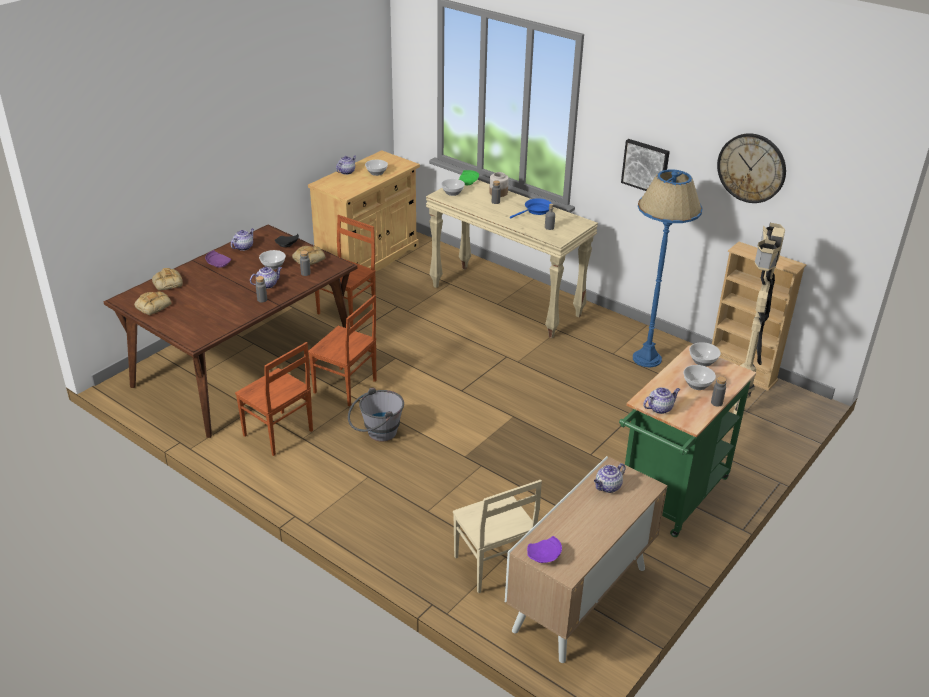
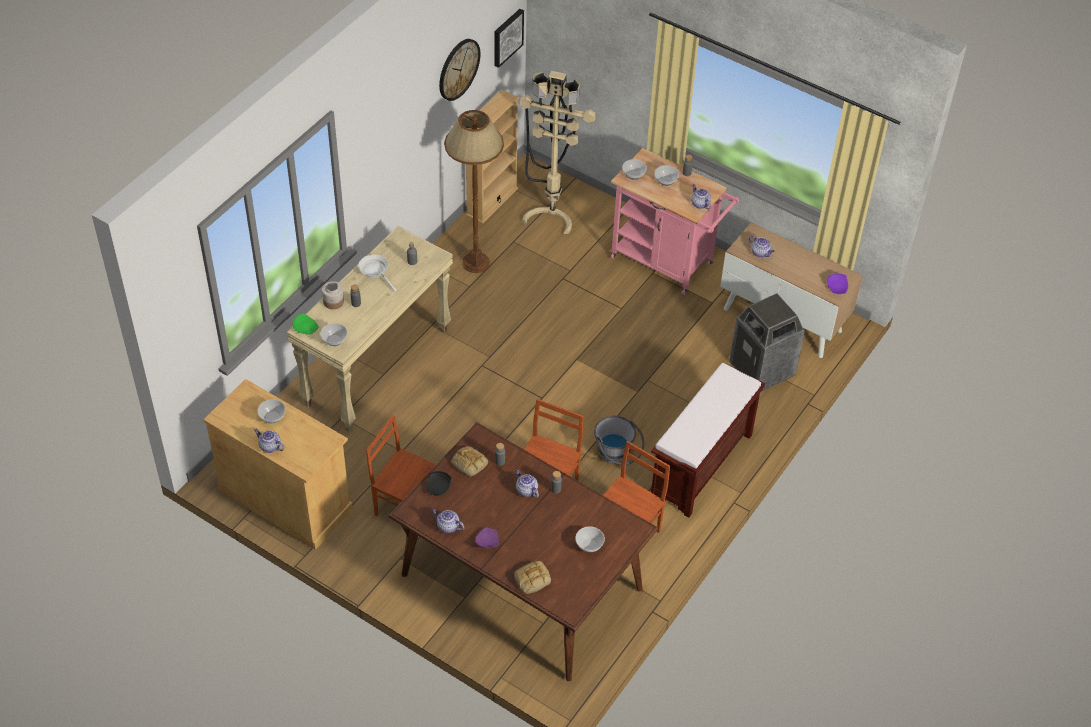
camera: 95 degrees left, 15 degrees up
(153, 306) = (579, 580): bread -> none
(273, 266) = (486, 492): bowl -> bowl (589, 545)
(351, 495) = (701, 466): none -> brown bench
(492, 566) = (762, 370): beige chair -> trash can
(536, 211) = (375, 271): blue frying pan -> white frying pan
(646, 166) = (395, 150): picture -> picture (507, 37)
(646, 358) = (475, 263): blue floor lamp -> brown floor lamp
(669, 498) = (667, 263): green cart -> pink cart

